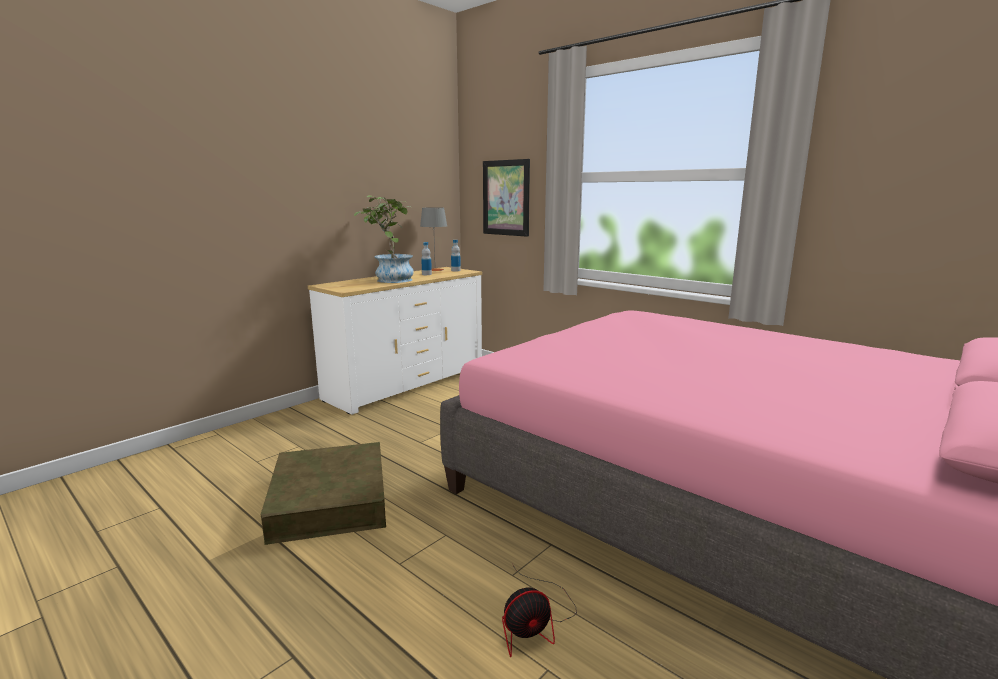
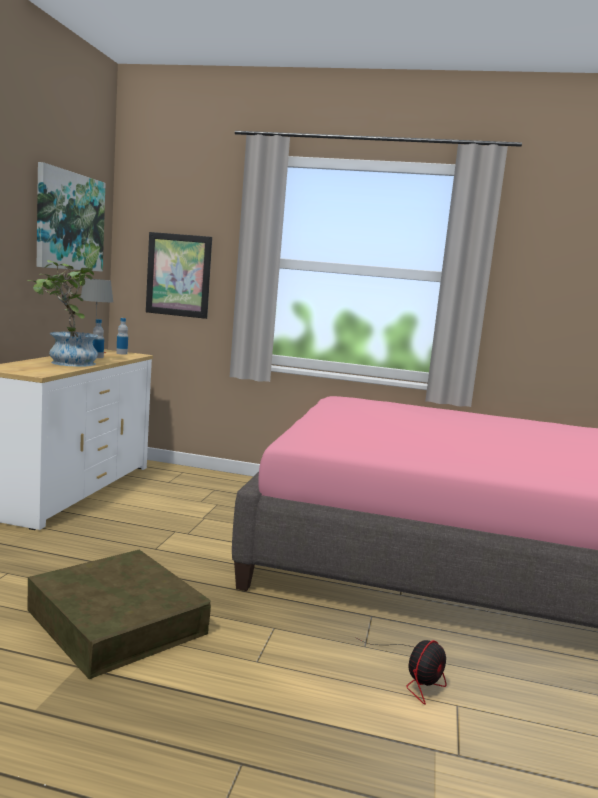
camera: 30 degrees left, 5 degrees down
(407, 160) = (70, 221): none -> picture

